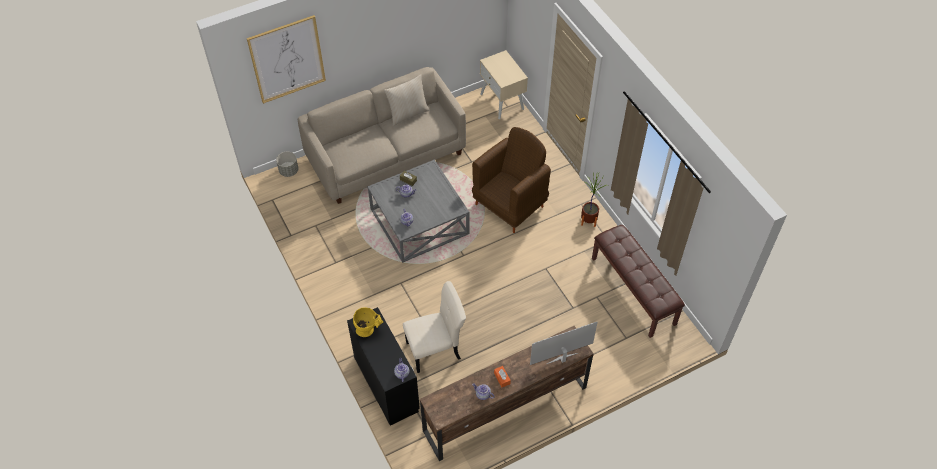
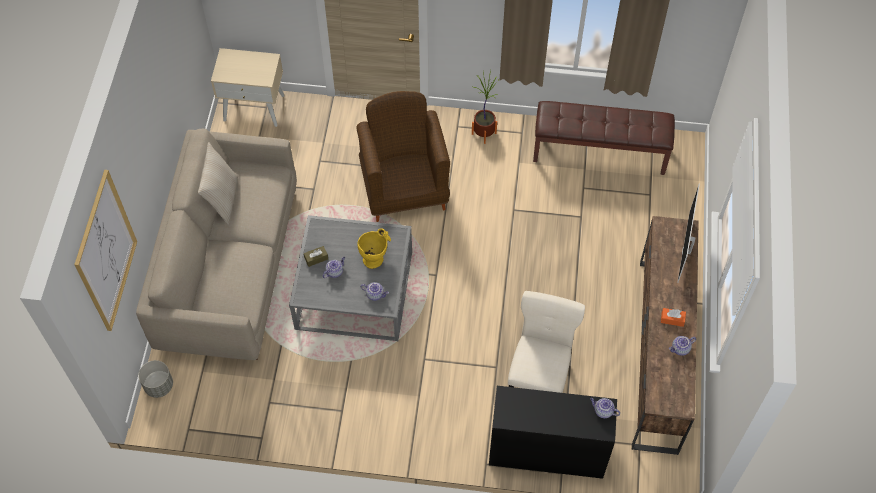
camera: 55 degrees left, 5 degrees up
(368, 330) = (521, 412): yellow vase -> yellow vase (375, 256)

